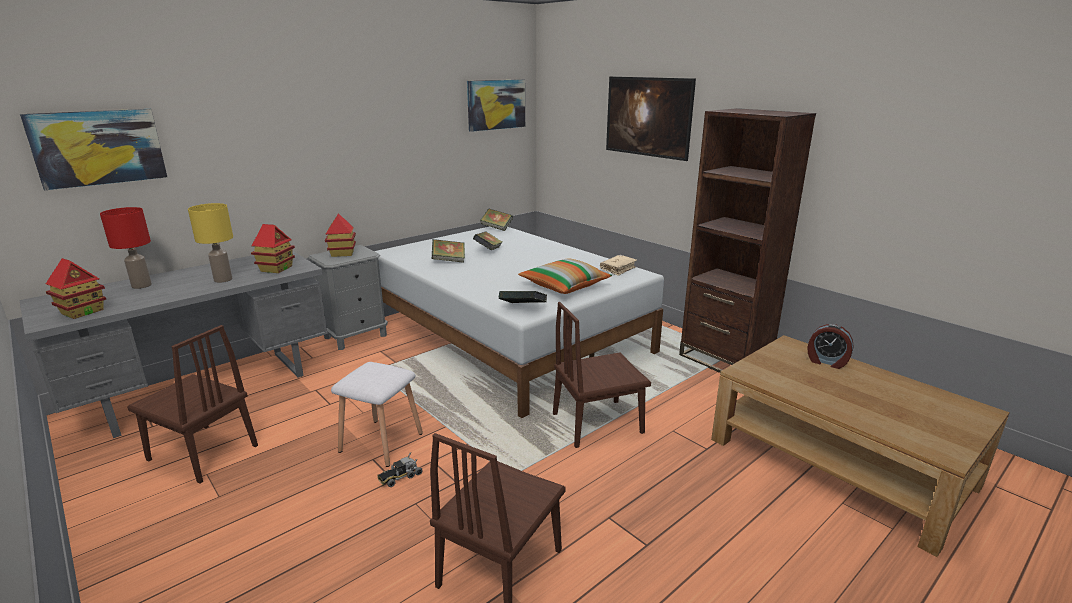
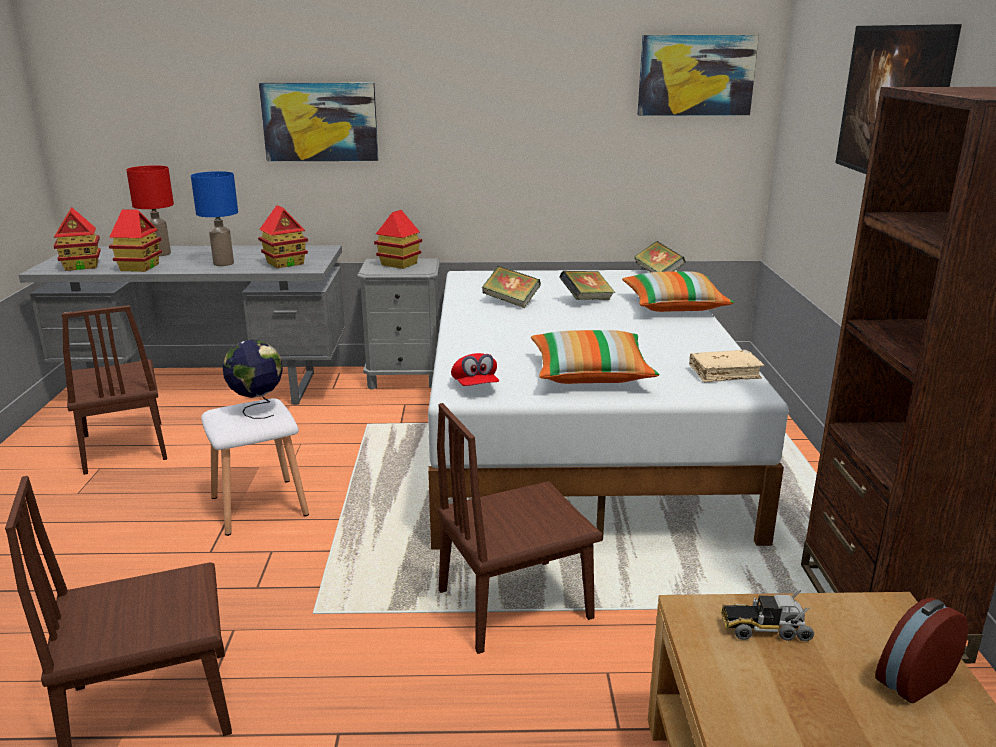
camera: 40 degrees right, 0 degrees up
(98, 147) = (152, 98): picture -> picture (320, 122)
(149, 299) = (139, 267): none -> toy house
(223, 280) = (224, 263): yellow table lamp -> blue table lamp
(376, 370) = (257, 409): none -> globe
(400, 477) = (219, 552): toy truck -> toy truck (765, 629)
(523, 309) = (475, 386): book -> red cap
(537, 243) = (674, 306): none -> pillow
(597, 423) = (515, 604): brown chair -> brown chair turned 45 degrees counterclockwise
(826, 362) = (912, 679): alarm clock -> alarm clock turned 75 degrees clockwise

